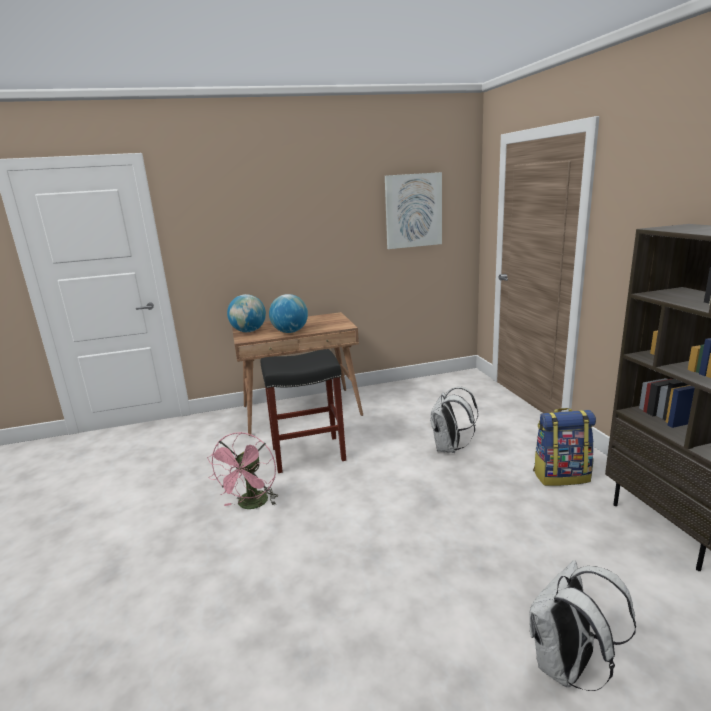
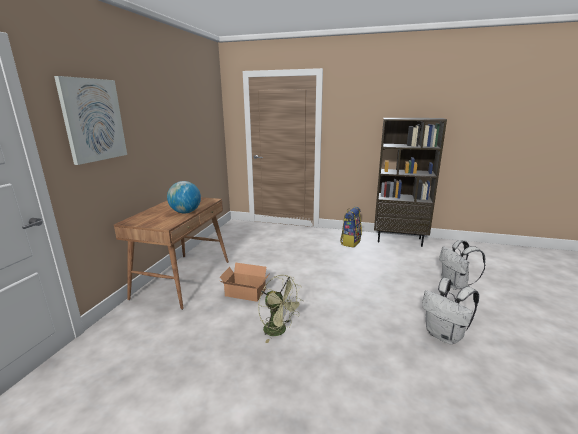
camera: 60 degrees left, 0 degrees up
(249, 331) = (149, 222): globe -> none
(251, 505) = (279, 331): pink fan -> green fan
(307, 454) = (245, 293): black stool -> cardboard box
(413, 210) = (200, 116): picture -> picture (93, 120)
(449, 448) = (299, 253): white backpack -> white backpack (445, 335)

